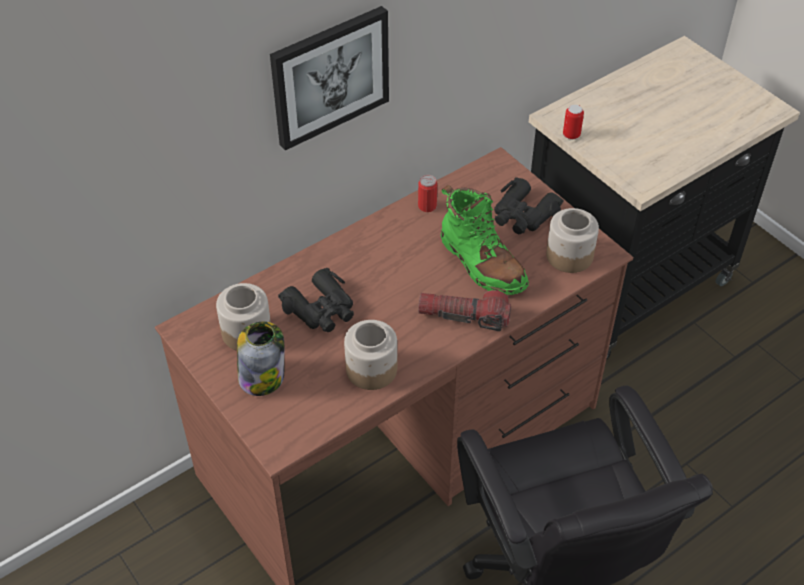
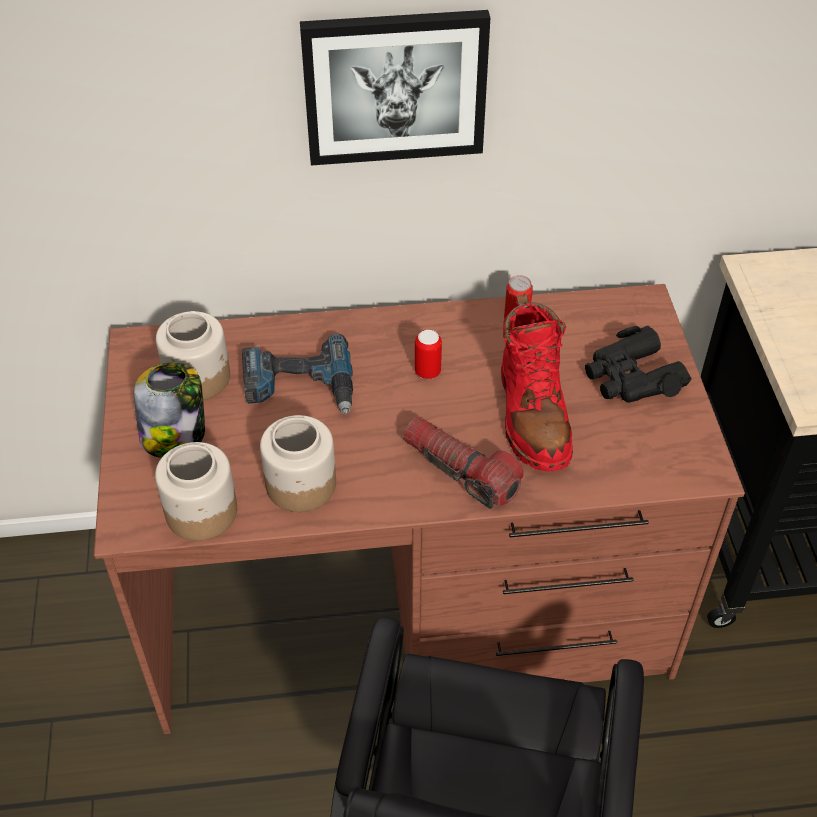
camera: 30 degrees right, 0 degrees up
(321, 309) = (299, 387): black binoculars -> power drill
(481, 263) = (532, 415): green boot -> red boot
(569, 256) = (654, 454): jar -> jar (200, 512)
(571, 135) = (760, 301): can -> can (427, 372)

